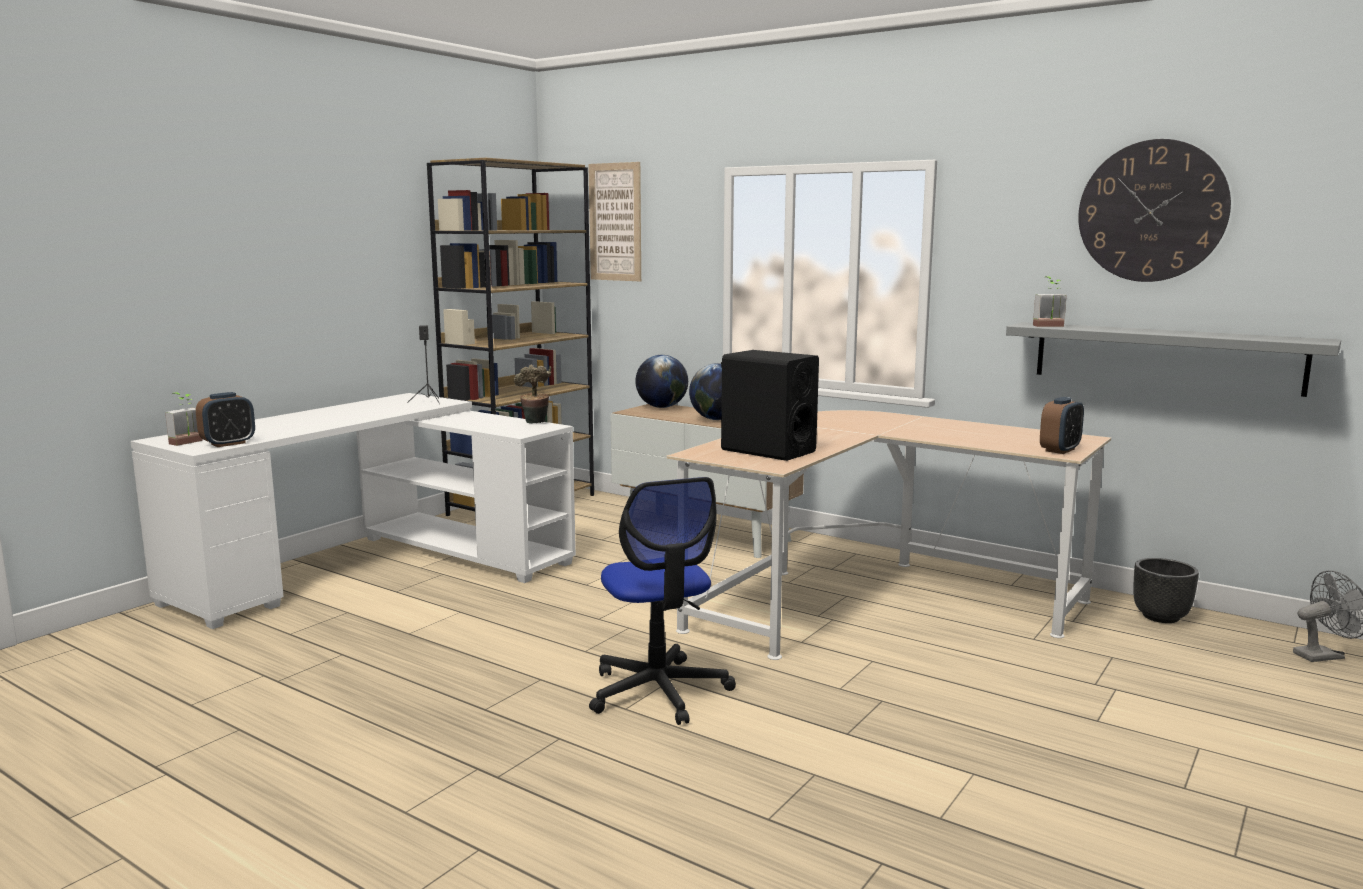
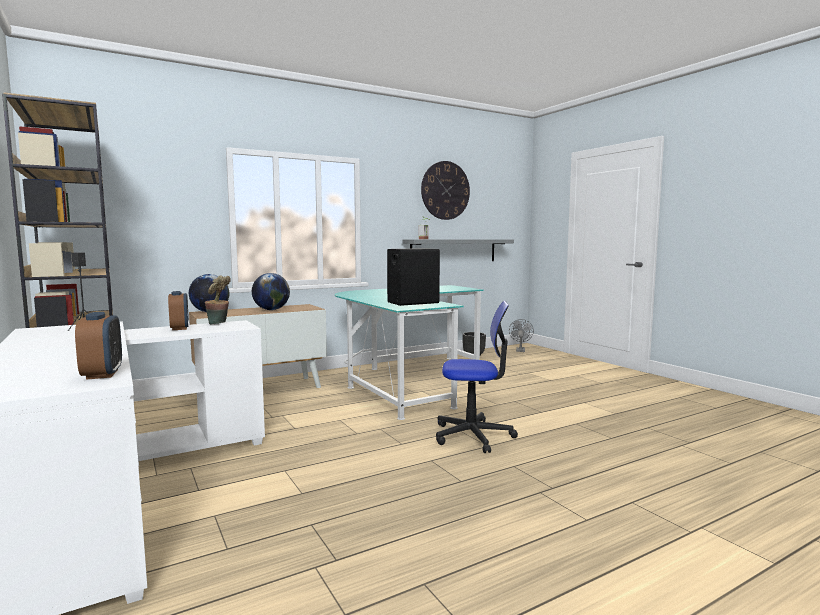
camera: 65 degrees left, 5 degrees down
(189, 443) = (47, 386): potted plant -> none
(615, 222) = (121, 178): picture -> none
(872, 598) = (406, 381): beige desk -> turquoise desk
(1060, 450) = (464, 288): alarm clock -> alarm clock (179, 328)

